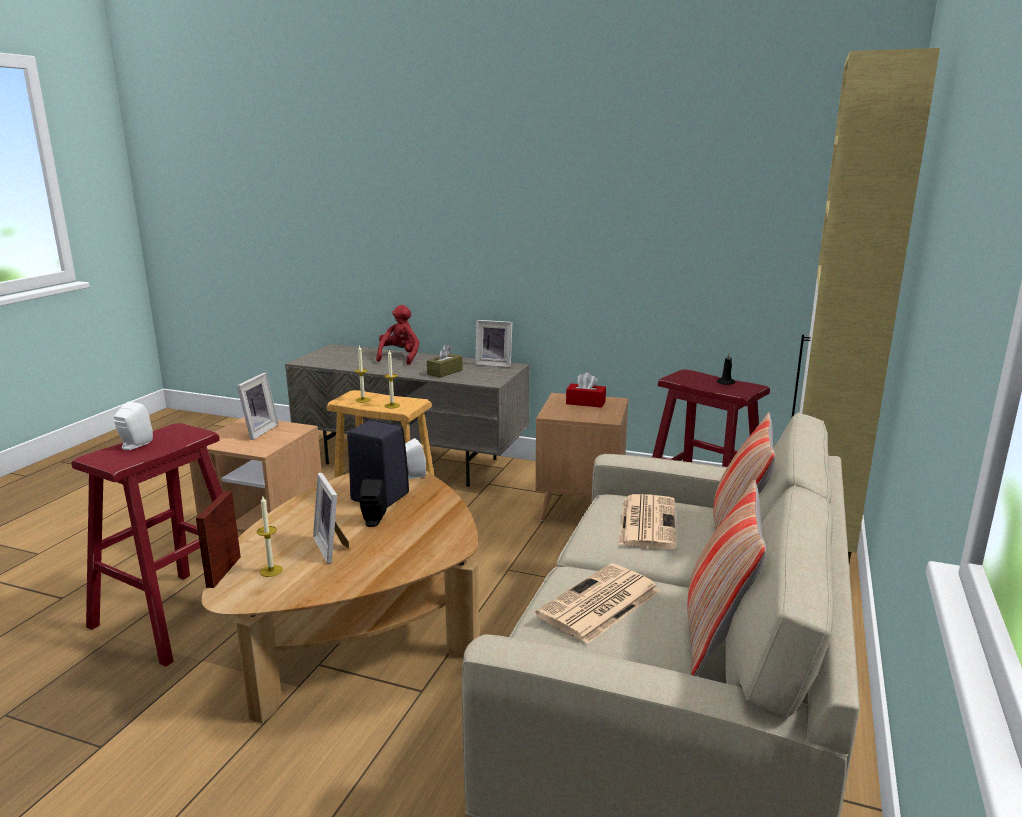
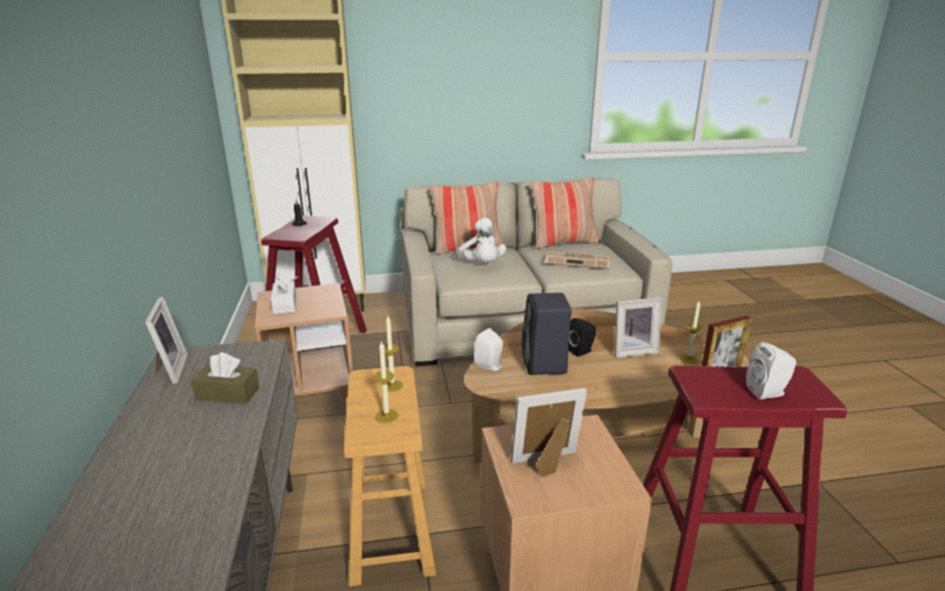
camera: 120 degrees left, 5 degrees up
(333, 547) = (632, 350): picture frame -> picture frame turned 45 degrees clockwise
(400, 357) = (134, 473): red plush toy -> none
(585, 402) = (285, 304): red tissue box -> white tissue box
(647, 522) = (481, 265): newspaper -> white plush toy

